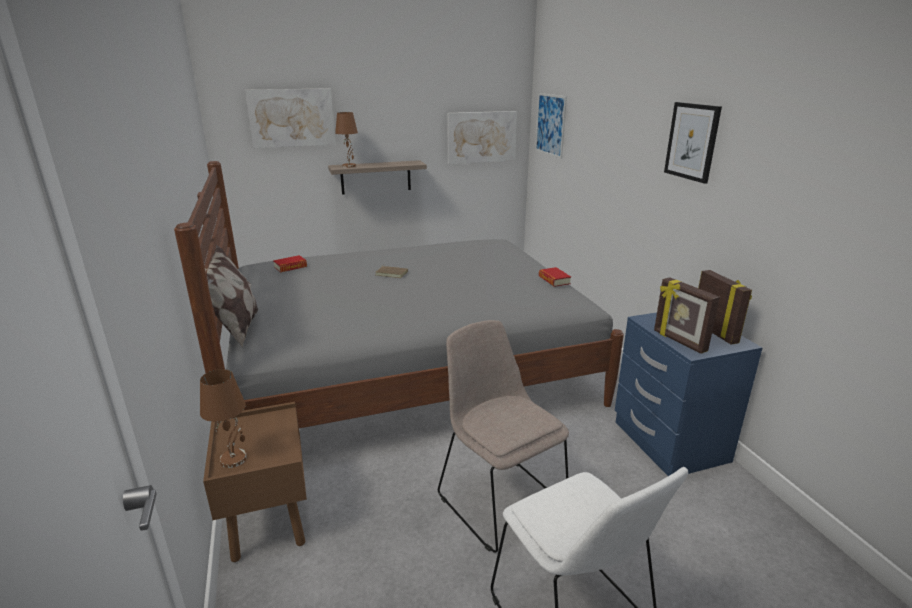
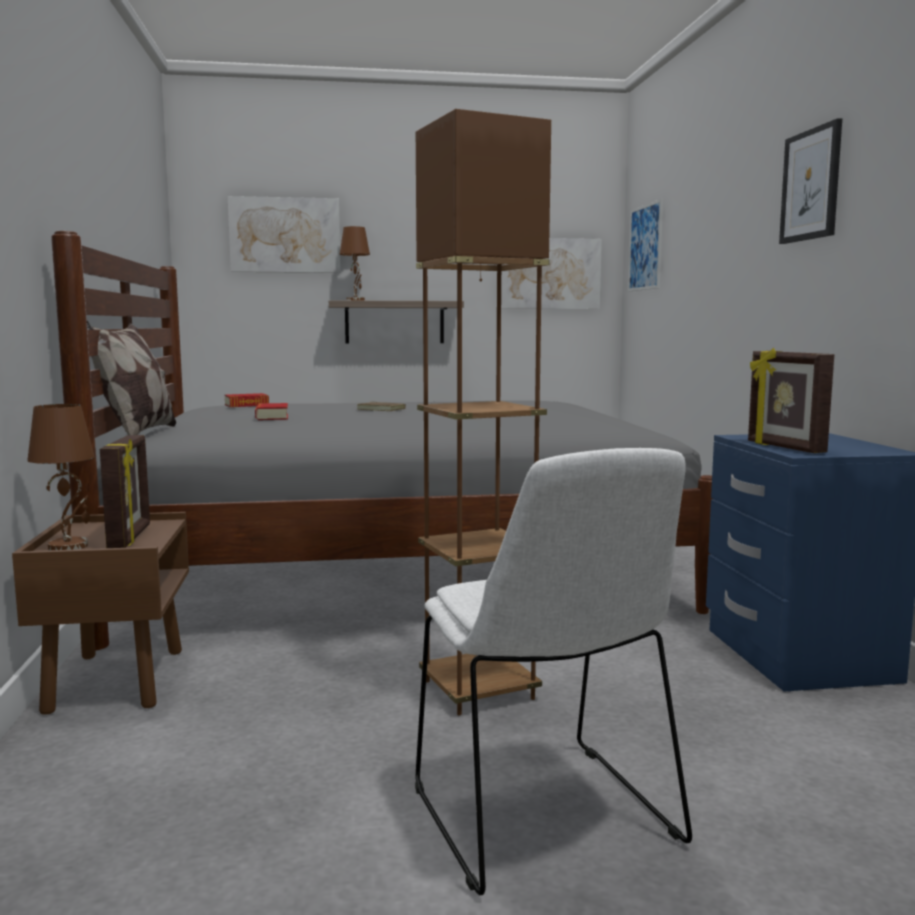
camera: 10 degrees right, 15 degrees down
(499, 498) = (479, 690): beige chair -> brown floor lamp
(554, 280) = (620, 418): book -> book (272, 417)
(715, 332) = (852, 445): picture frame -> picture frame (131, 537)

